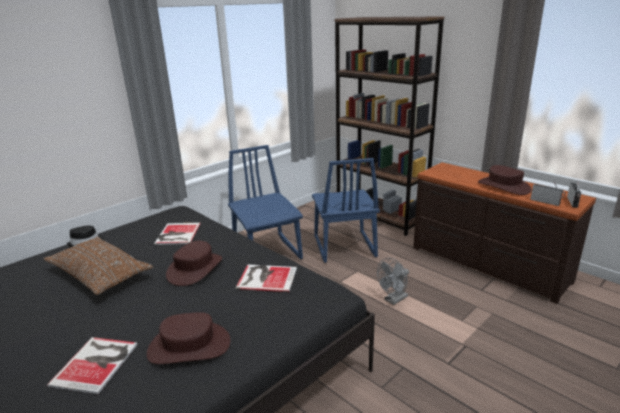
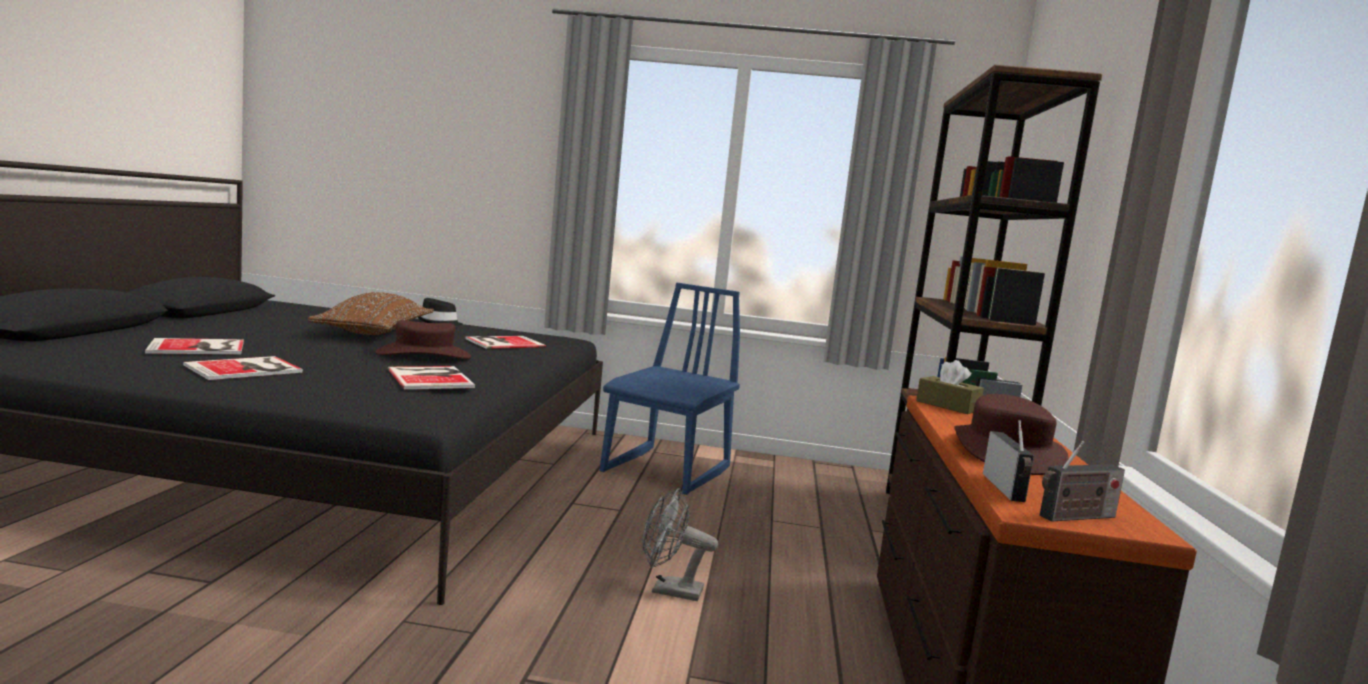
camera: 50 degrees right, 15 degrees down
(189, 346) = (247, 369): brown hat -> book
(343, 247) = (773, 518): blue chair -> none
(437, 172) = (947, 406): none -> brown tissue box

